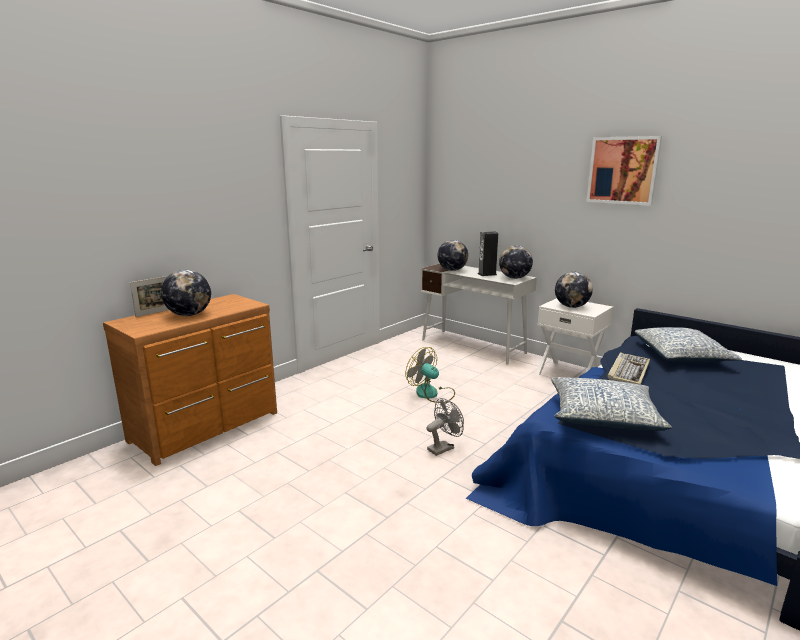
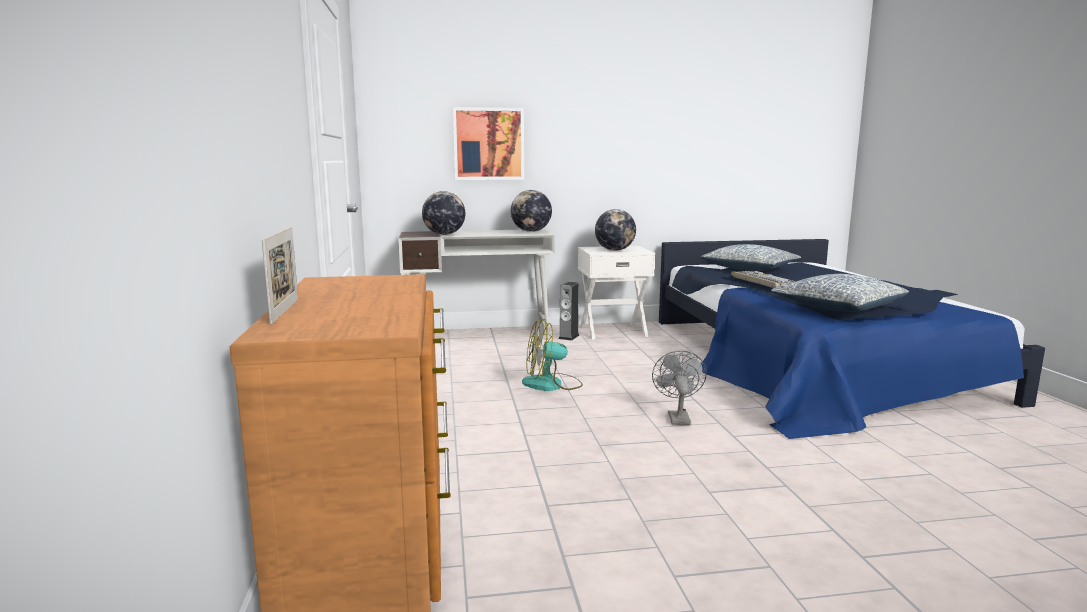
camera: 50 degrees left, 5 degrees down
(189, 315) = (363, 302): globe -> none
(487, 274) = (494, 232): speaker -> speaker (569, 337)
(623, 170) = (631, 97): picture -> picture (488, 144)

